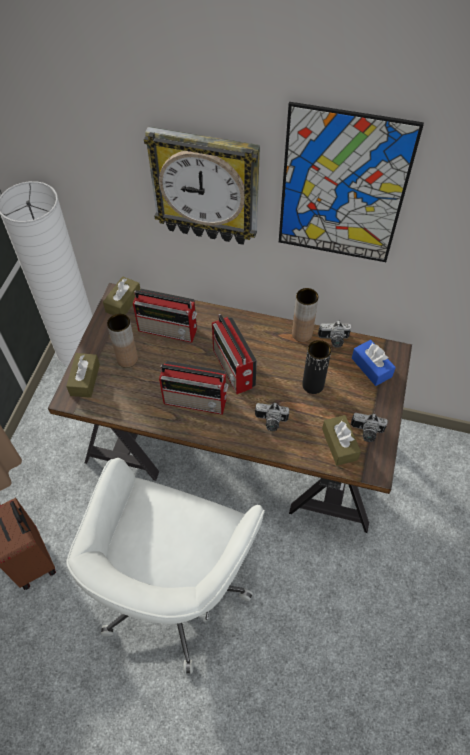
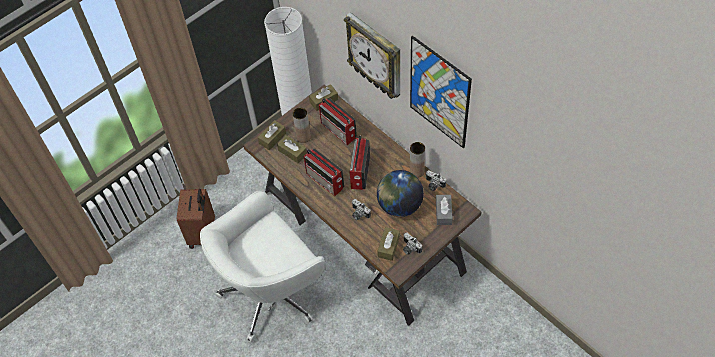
camera: 35 degrees right, 0 degrees up
(125, 385) = (292, 152): none -> brown tissue box
(313, 385) = (399, 205): black vase -> globe
(371, 367) = (443, 213): blue tissue box -> grey tissue box

